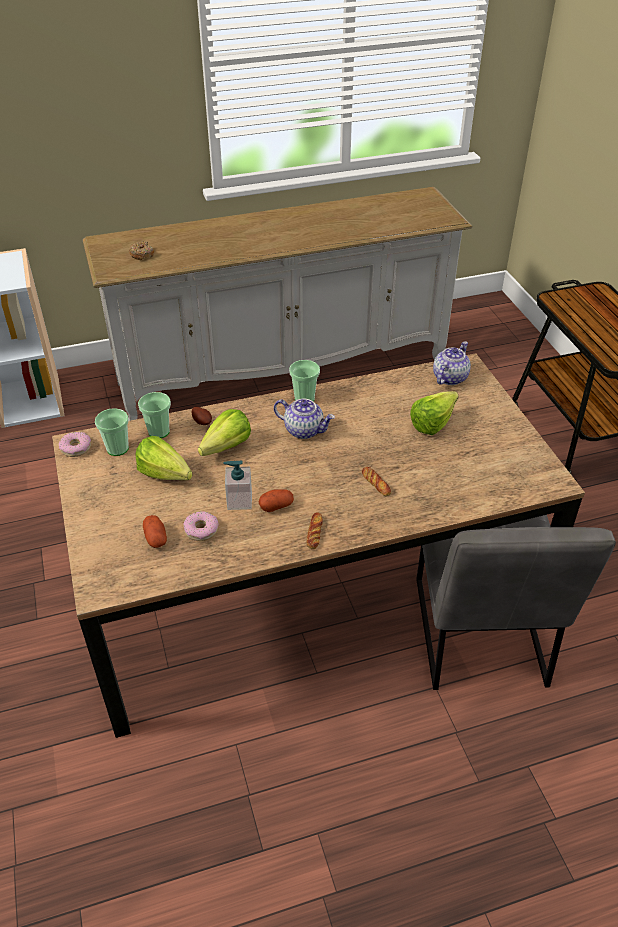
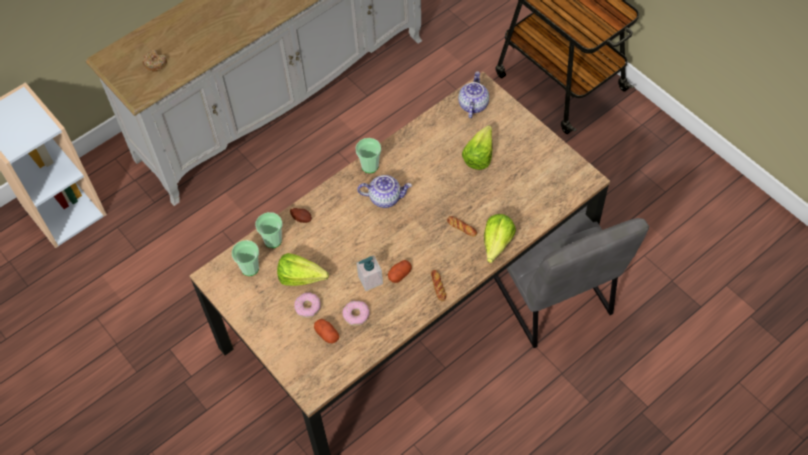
camera: 20 degrees left, 15 degrees up
(76, 448) = (216, 280): donut -> donut (307, 307)
(222, 449) = (332, 239): lettuce -> lettuce (494, 247)

